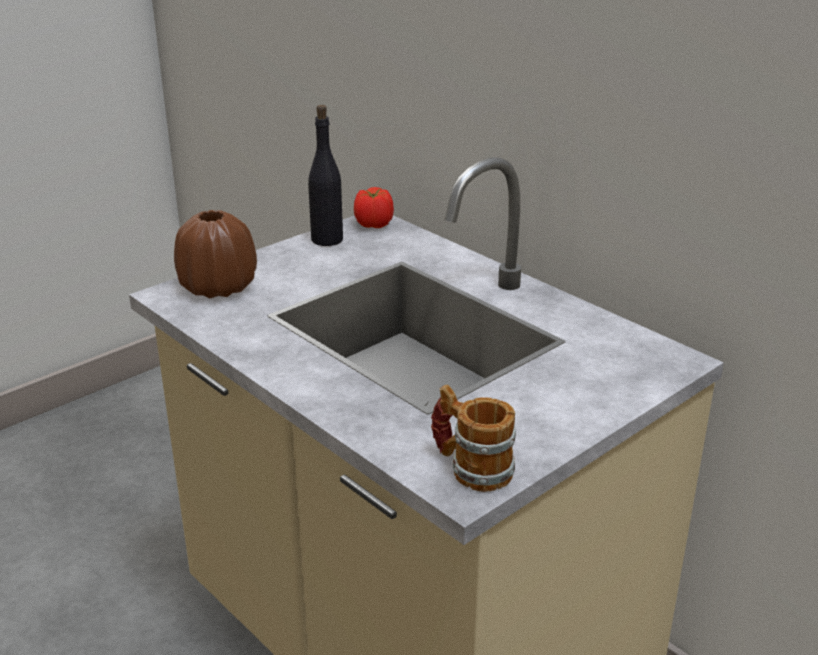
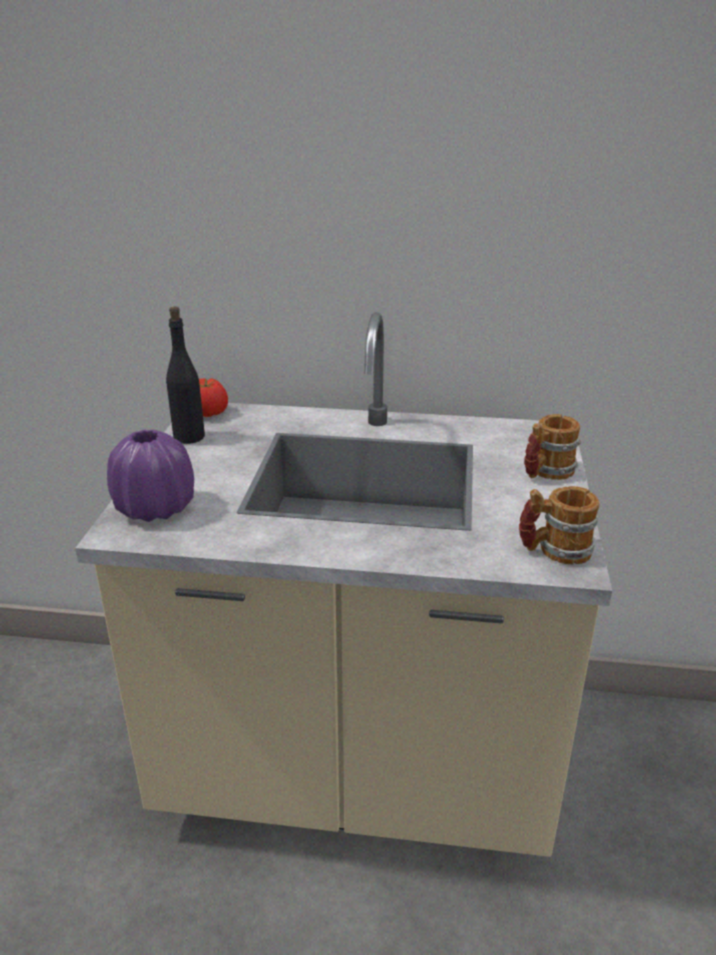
camera: 40 degrees left, 0 degrees up
(218, 287) = (155, 508): brown vase -> purple vase
(594, 398) = (546, 473): none -> mug

